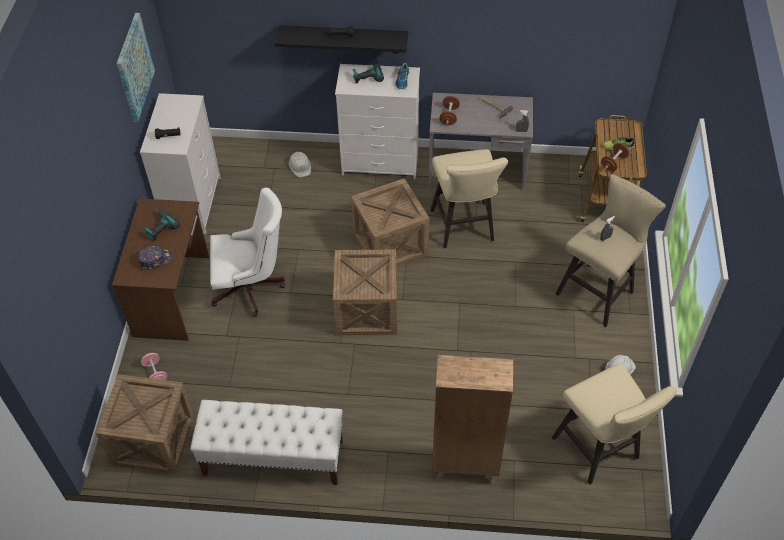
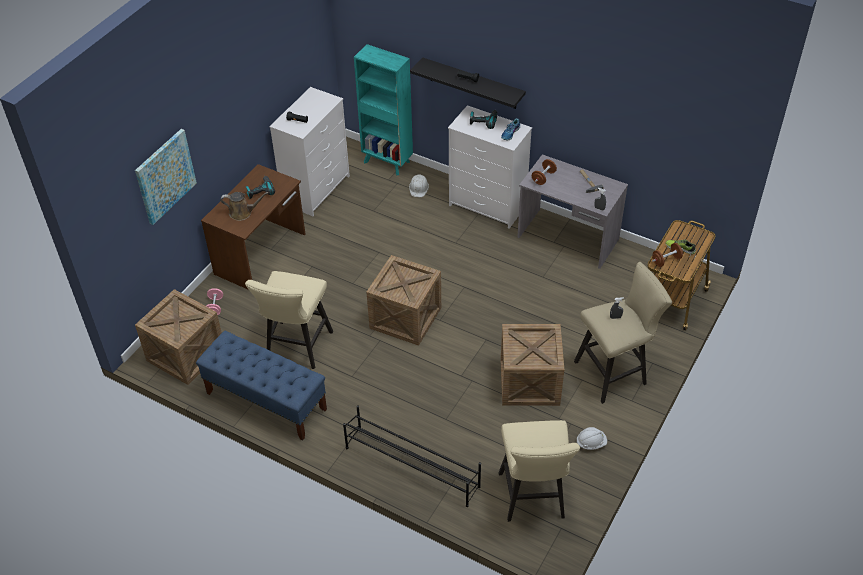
camera: 25 degrees right, 5 degrees down
(134, 67) = (286, 56): picture -> picture (165, 176)
(155, 260) = (242, 213): cap -> brown watering can
(252, 149) = (387, 162): none -> turquoise bookcase
(252, 288) = (324, 269): white office chair -> none
(273, 457) = (266, 401): white bench -> blue bench
(390, 244) = (456, 273): crate -> crate (529, 382)
(464, 229) = (526, 282): beige stool -> beige stool (297, 349)
(464, 466) = (411, 466): brown bookcase -> black shoe rack

